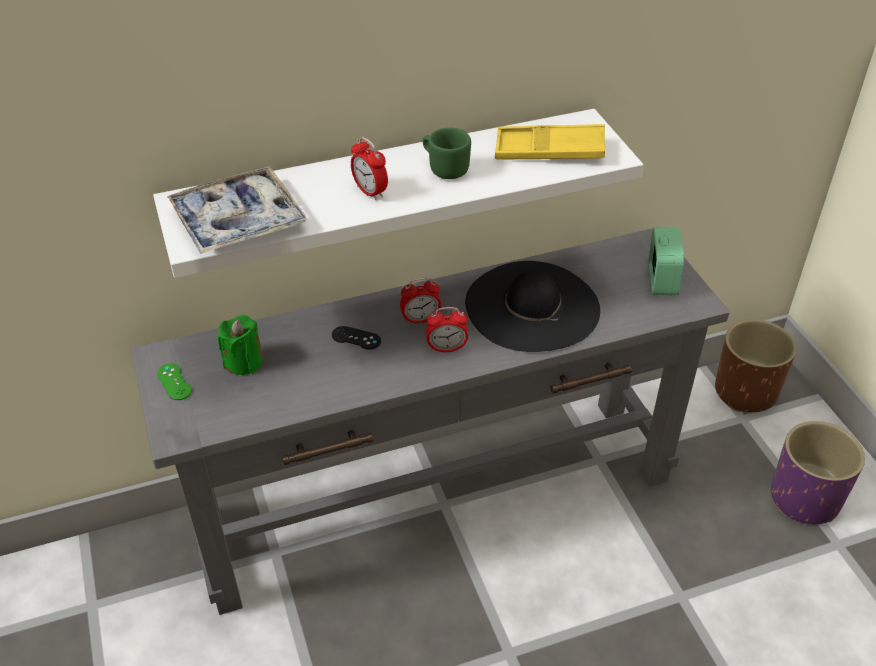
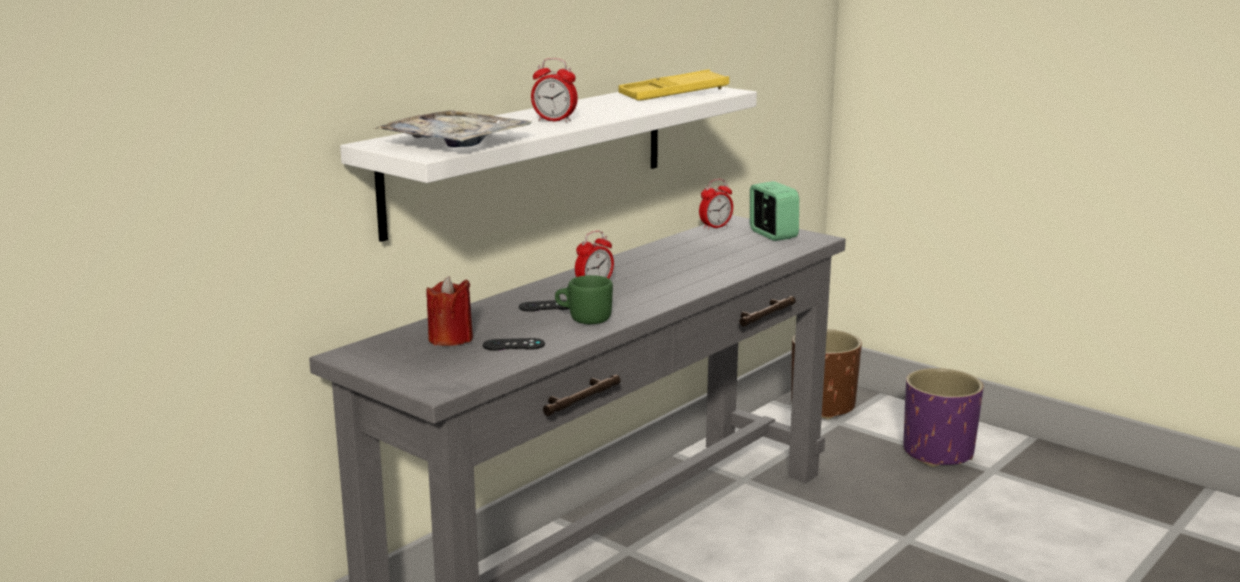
camera: 30 degrees left, 25 degrees down
(174, 382) = (390, 363): green game controller -> none
(243, 362) = (450, 339): green candle -> red candle
(280, 391) = (513, 345): none -> black game controller
(444, 168) = (600, 107): green mug -> green mug (583, 319)
(446, 348) = (641, 295): alarm clock -> alarm clock (715, 227)
(532, 306) = (684, 263): black hat -> none

